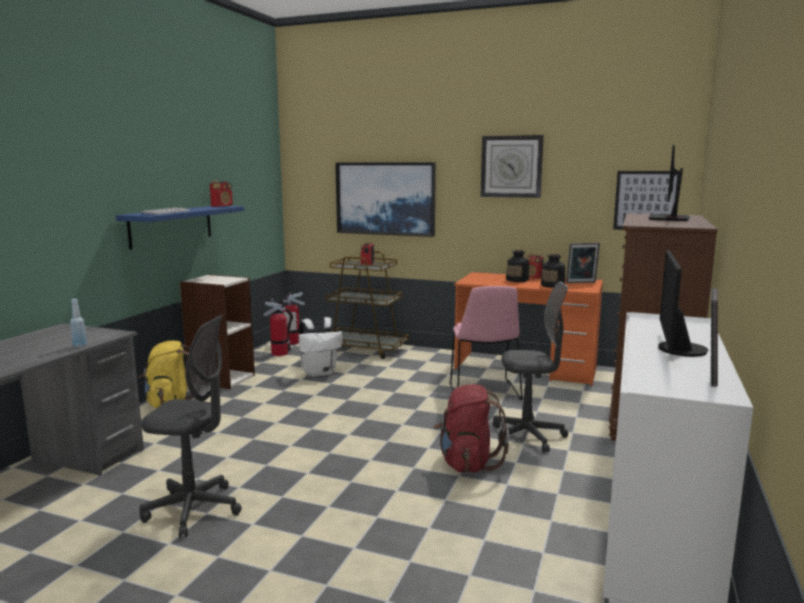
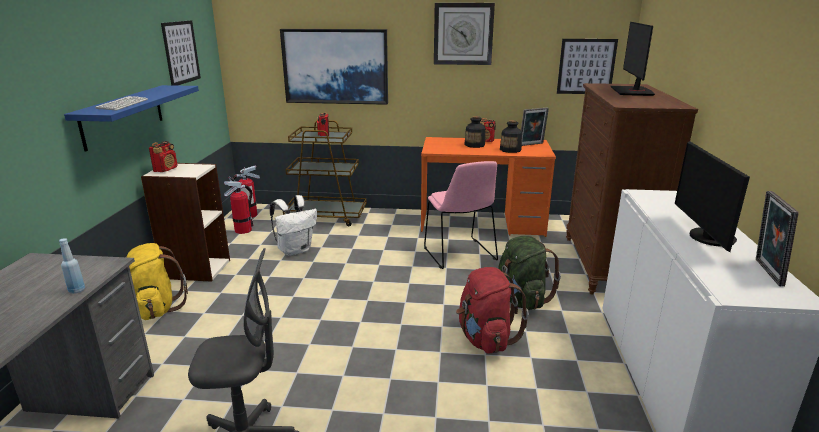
camera: 15 degrees left, 10 degrees up
(222, 206) = (173, 87): radio -> radio (166, 169)
(239, 179) = (181, 52): none -> picture
(528, 436) = (521, 300): grey office chair -> green backpack

